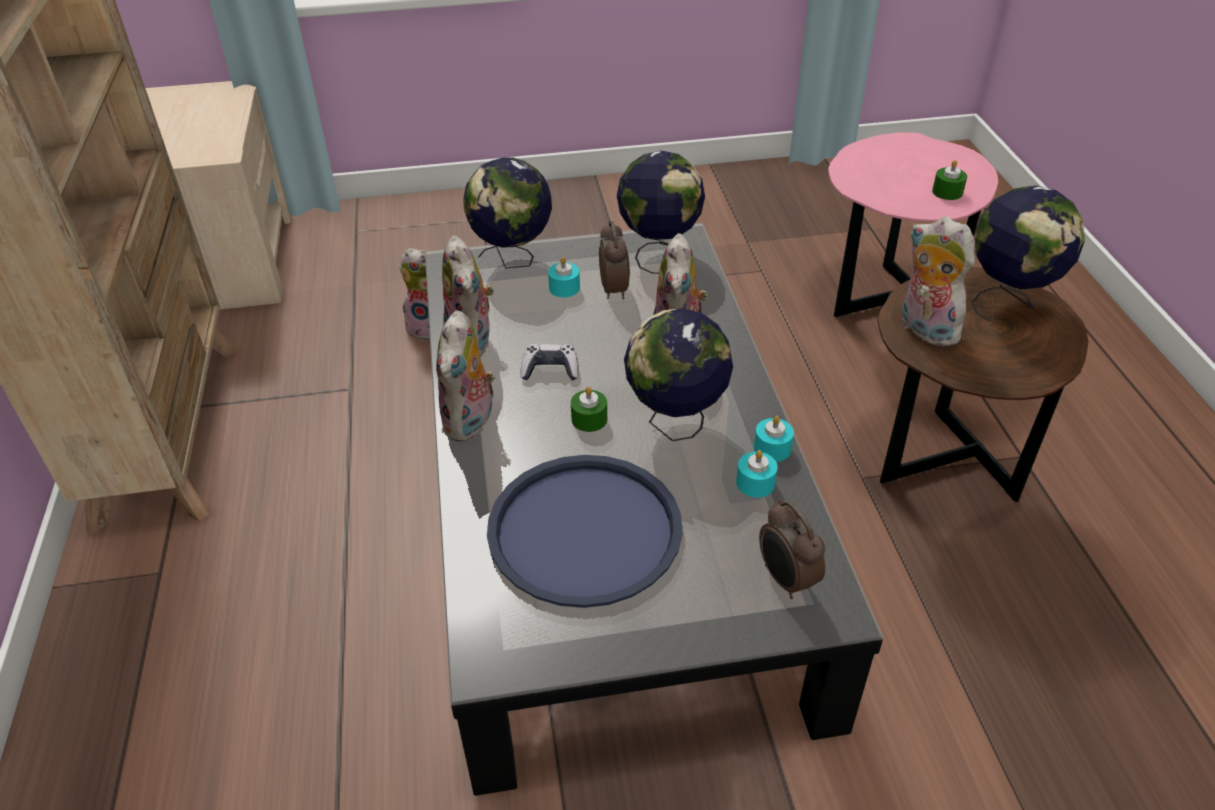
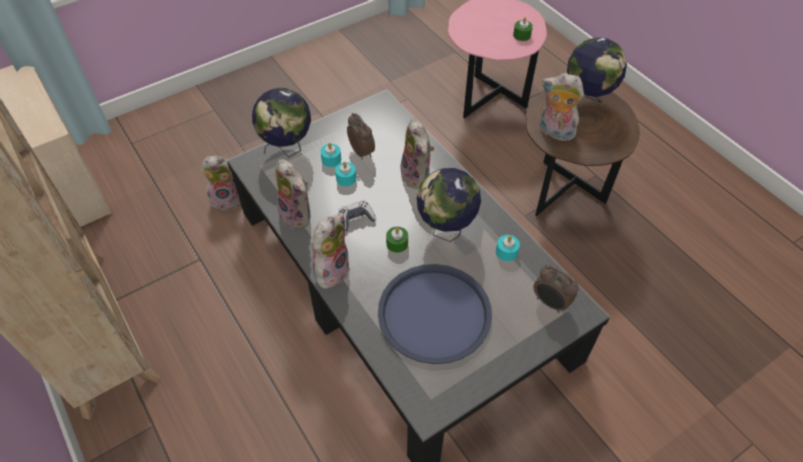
camera: 25 degrees left, 10 degrees up
(471, 423) = (331, 270): plush toy -> plush toy turned 135 degrees counterclockwise
(659, 253) = (373, 118): globe -> none
(772, 448) = (504, 228): turquoise candle -> turquoise candle (346, 178)

